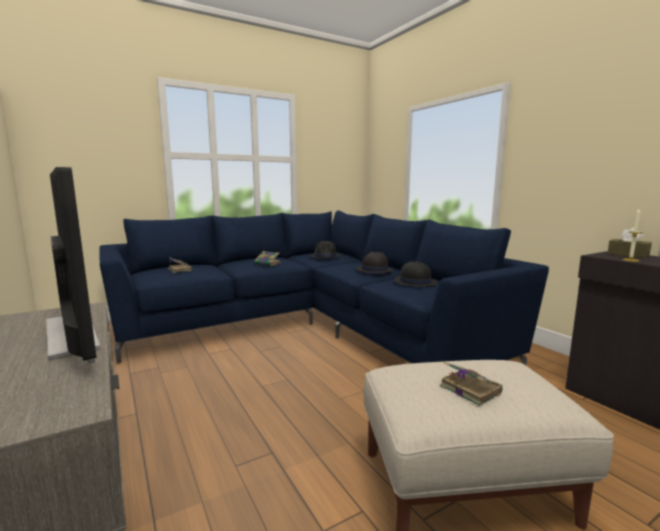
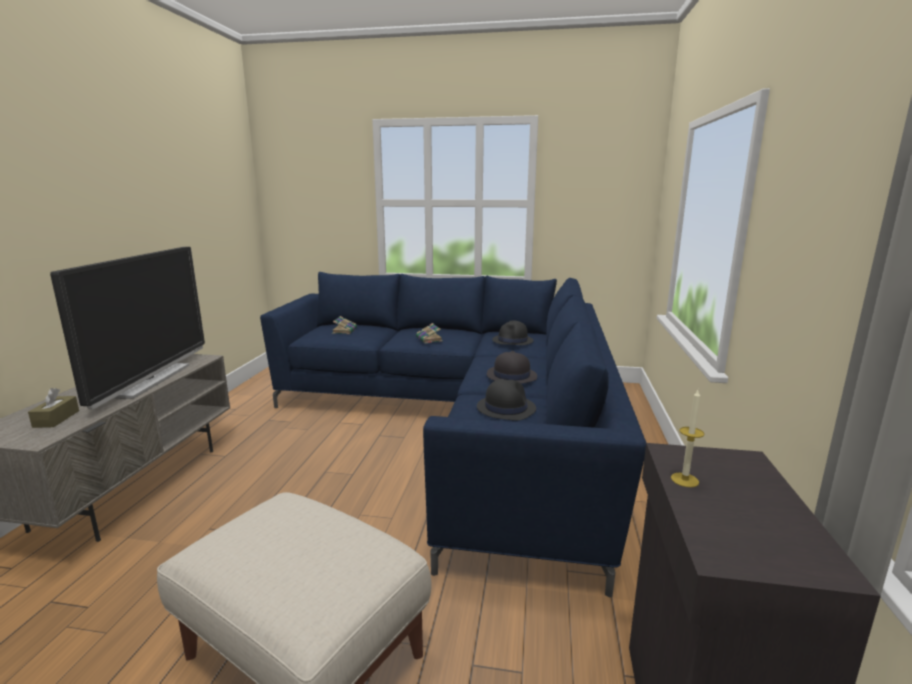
camera: 40 degrees right, 5 degrees up
(469, 389) = (279, 550): book -> none
(628, 254) = (743, 469): brown tissue box -> brown tissue box (56, 419)

